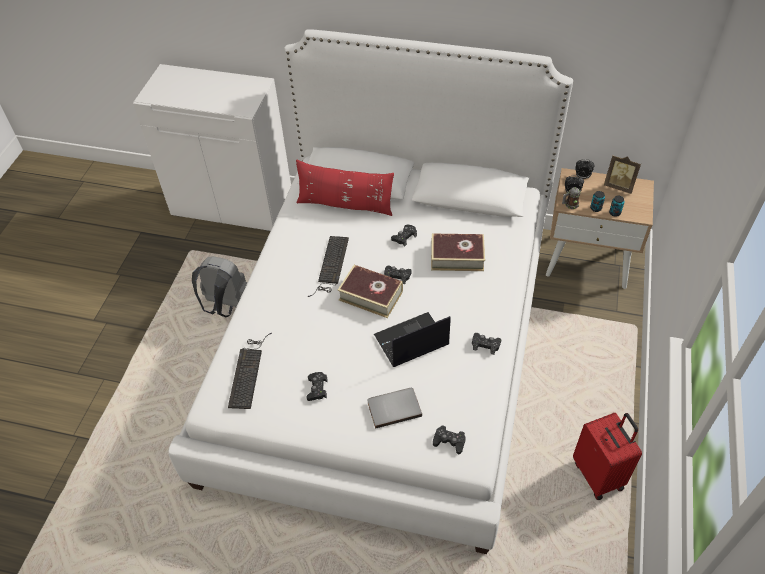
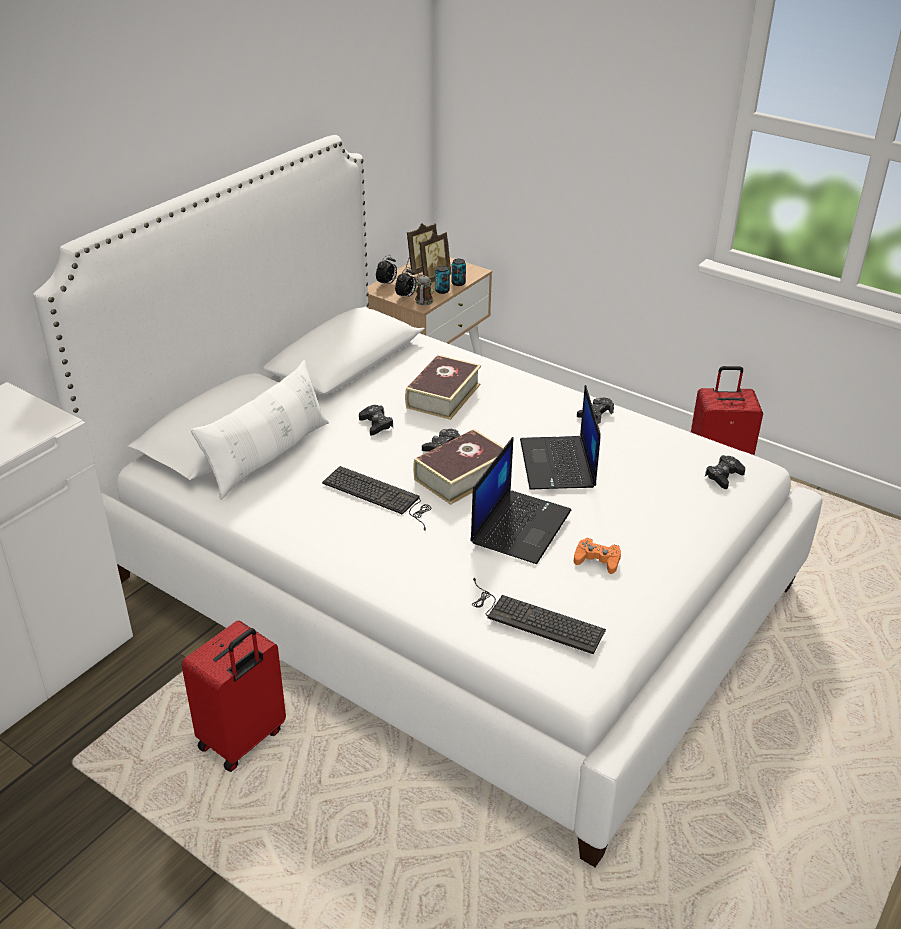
camera: 70 degrees left, 15 degrees down
(226, 305) = (243, 740): grey backpack -> red suitcase
(317, 389) = (597, 560): black game controller -> orange game controller
(331, 340) = (520, 526): none -> laptop
(345, 204) = (268, 456): red pillow -> white pillow
(393, 407) = (657, 503): grey book -> none
(609, 197) = (432, 279): none -> picture frame

